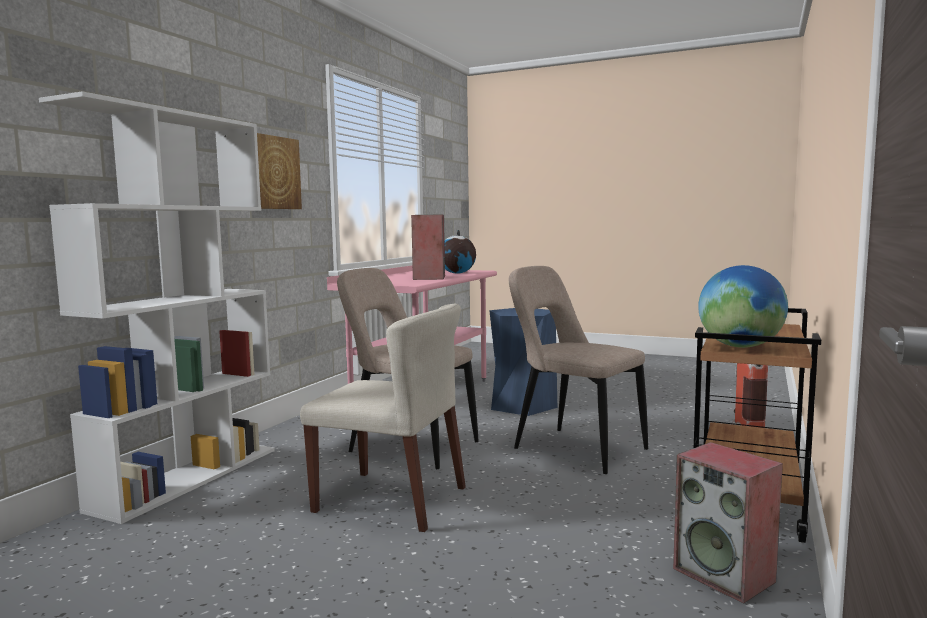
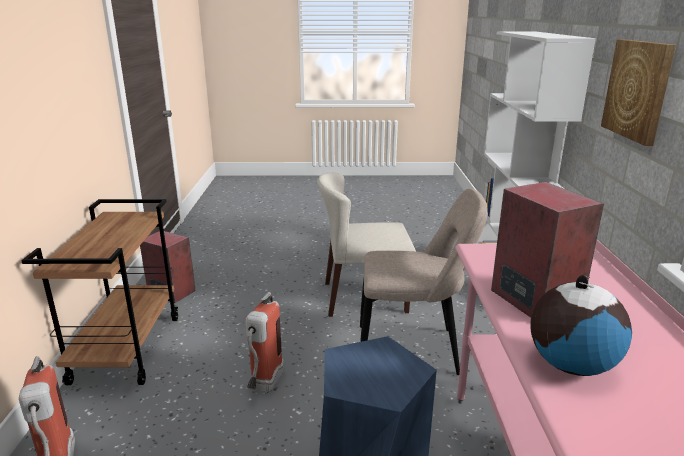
camera: 155 degrees right, 15 degrees up
(574, 448) = (264, 386): beige chair -> fire extinguisher
(740, 346) = (134, 218): globe -> none

